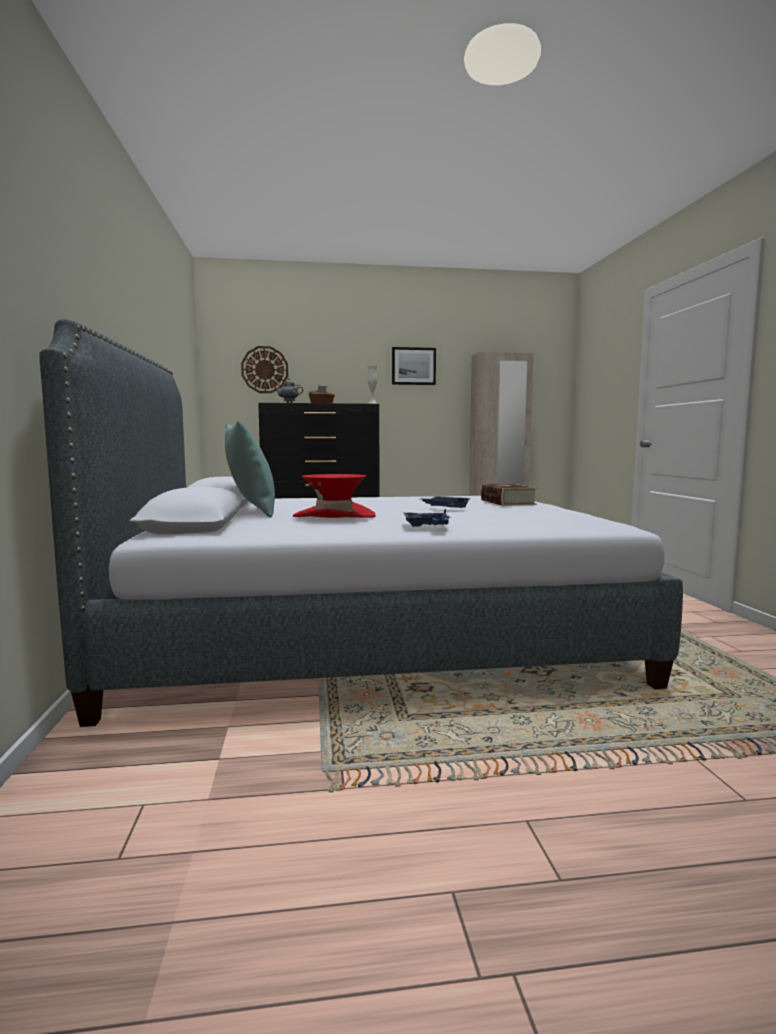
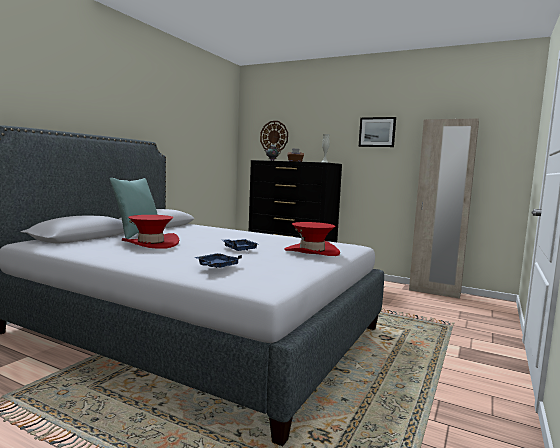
camera: 35 degrees right, 0 degrees up
(426, 527) = (151, 260): blue tray -> blue tray (216, 266)
(507, 502) = (312, 252): book -> red hat

